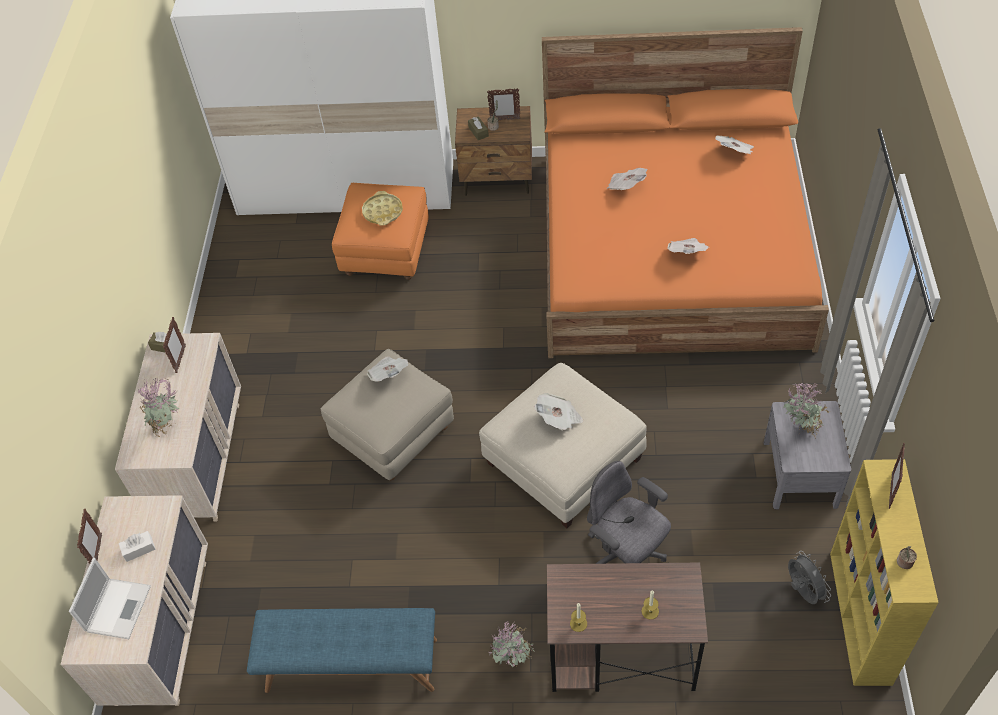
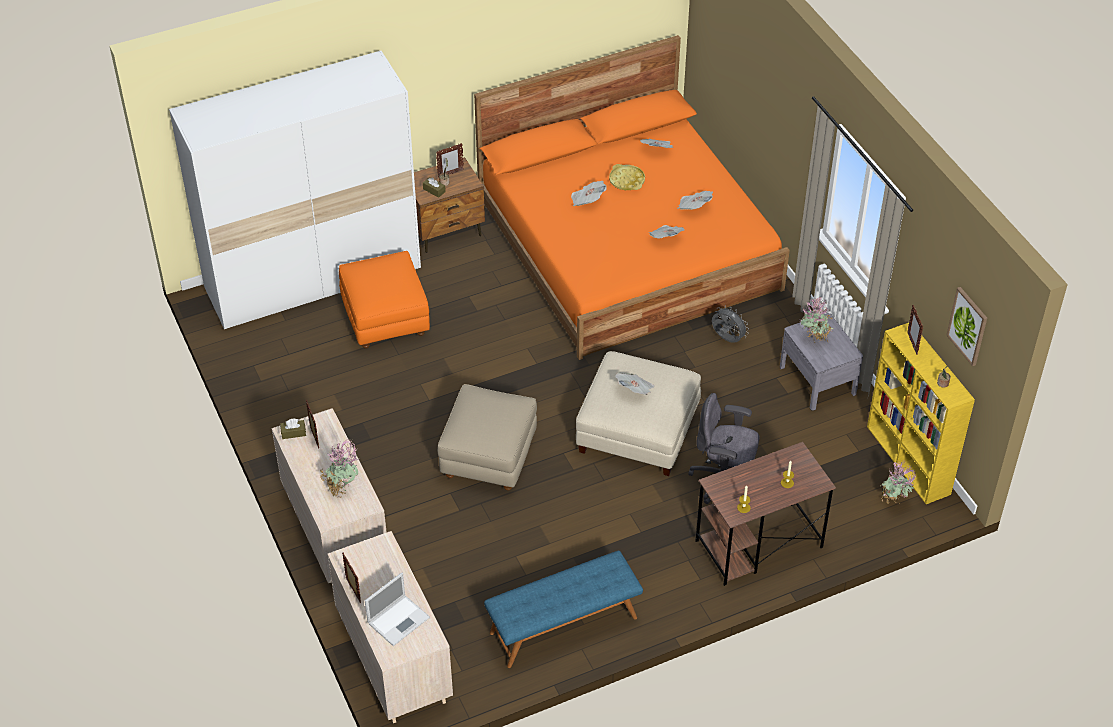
camera: 30 degrees left, 5 degrees down
(118, 607) = (399, 619): laptop -> laptop turned 60 degrees clockwise
(139, 549) = (385, 577): white tissue box -> none
(383, 212) = (389, 279): yellow tray -> yellow tray (627, 180)
(388, 375) = (480, 402): newspaper -> newspaper (694, 207)
(513, 661) = (683, 577): potted plant -> potted plant (894, 502)
(802, 591) = (861, 458): grey fan -> grey fan (727, 339)
(958, 505) = (968, 326): none -> picture

